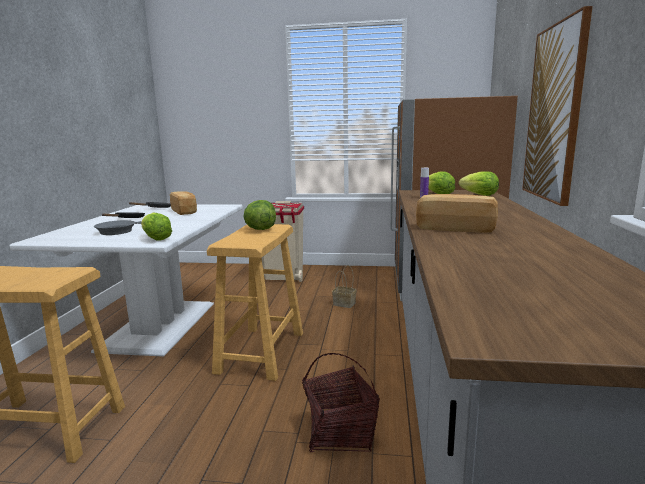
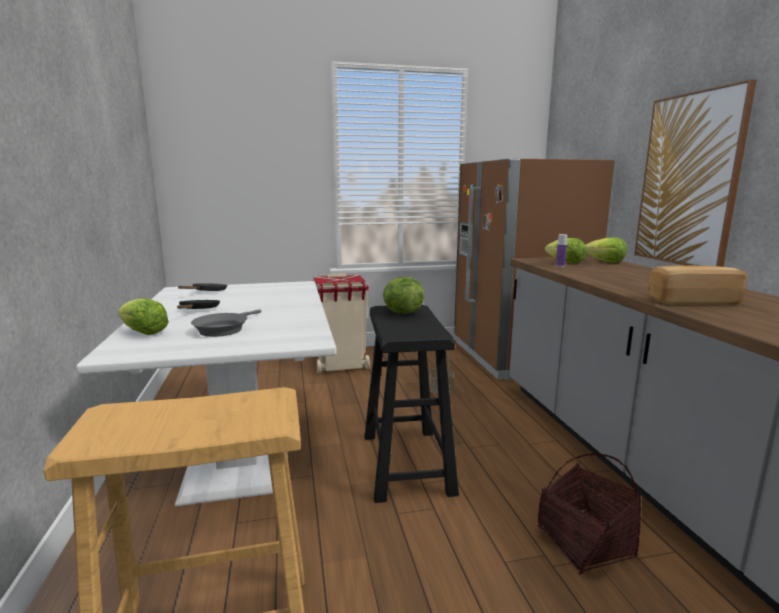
camera: 20 degrees left, 0 degrees up
(156, 239) = (302, 336): lettuce -> lettuce (144, 333)
(184, 211) = (259, 295): bread -> none
(261, 352) = (406, 463): beige stool -> black stool

